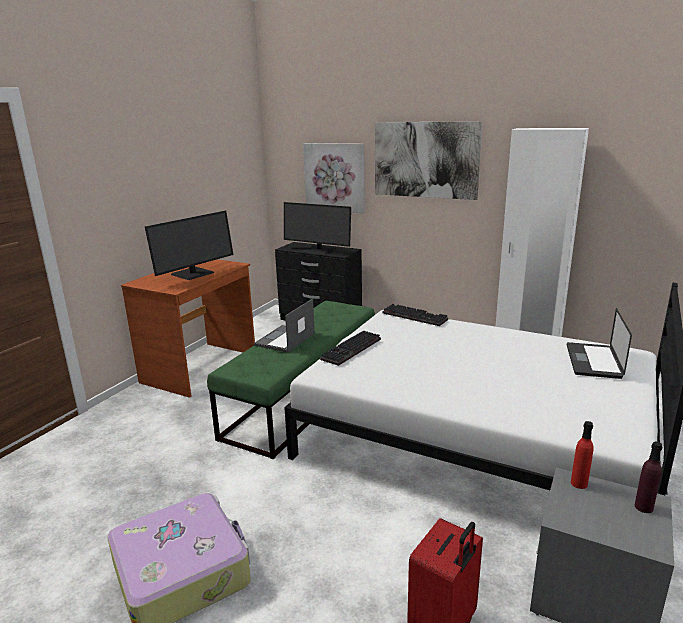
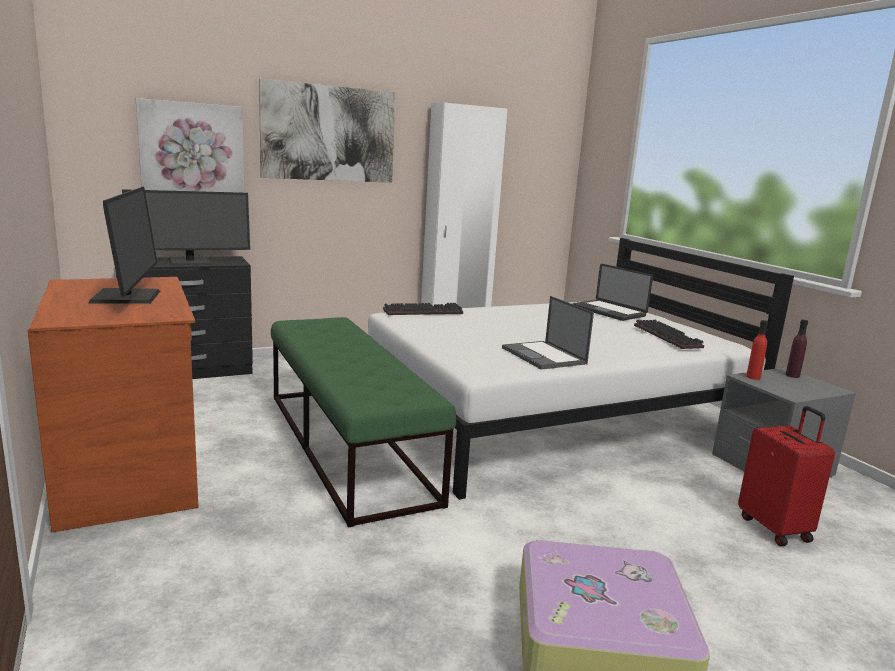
camera: 55 degrees left, 5 degrees down
(284, 339) = (344, 362): laptop -> laptop (544, 356)
(352, 350) = (451, 347): keyboard -> keyboard (669, 337)

